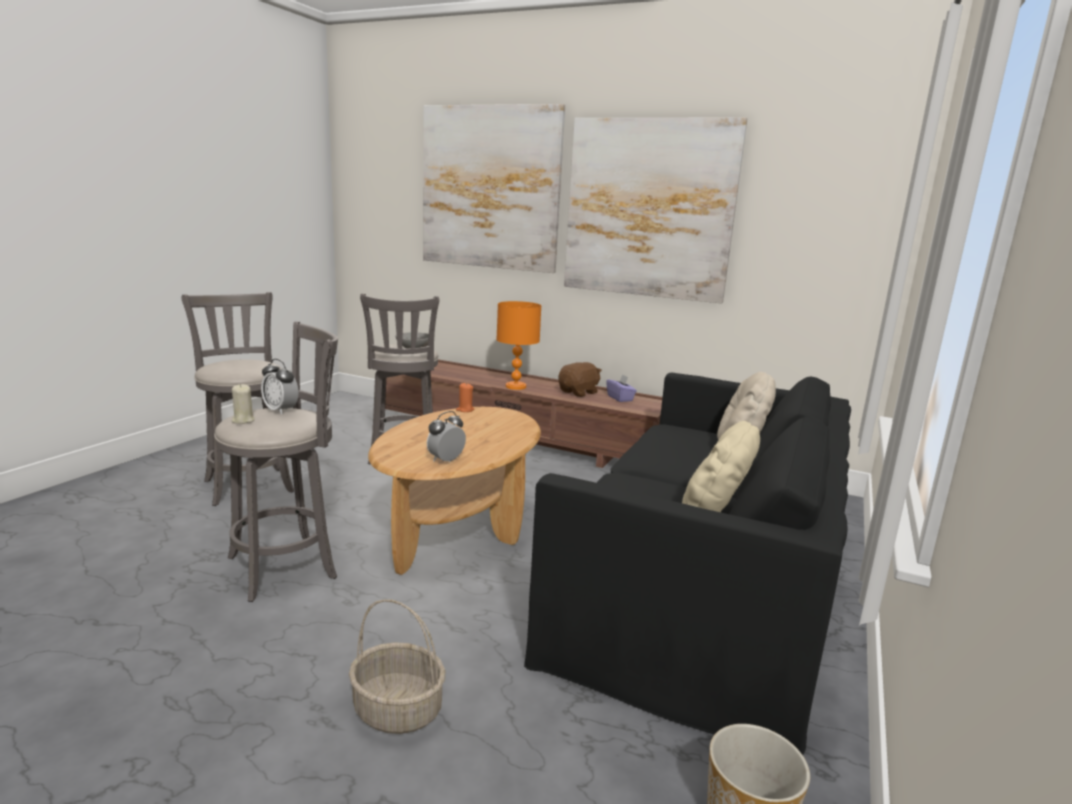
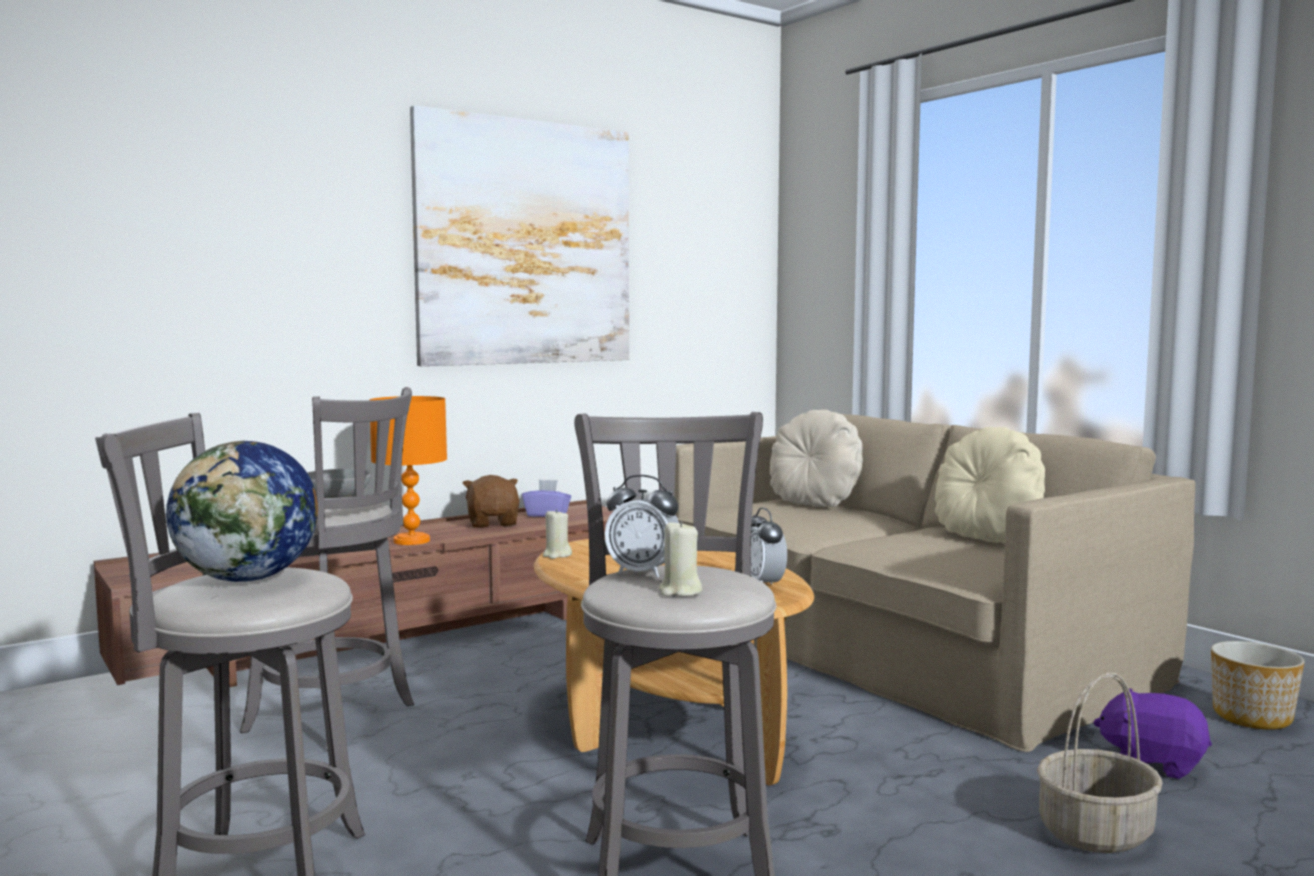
camera: 60 degrees left, 10 degrees down
(242, 364) = (248, 579): none -> globe
(281, 410) = (642, 573): alarm clock -> alarm clock turned 45 degrees clockwise
(465, 410) = (556, 555): orange candle -> beige candle
(490, 188) = (259, 209): picture -> none
(556, 740) = (1152, 762): none -> purple plush toy
(702, 582) = (895, 644): black sofa -> beige sofa

